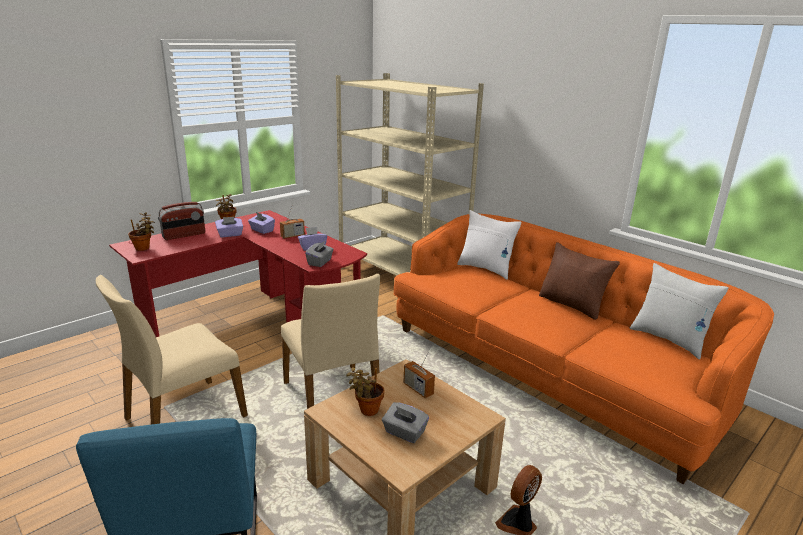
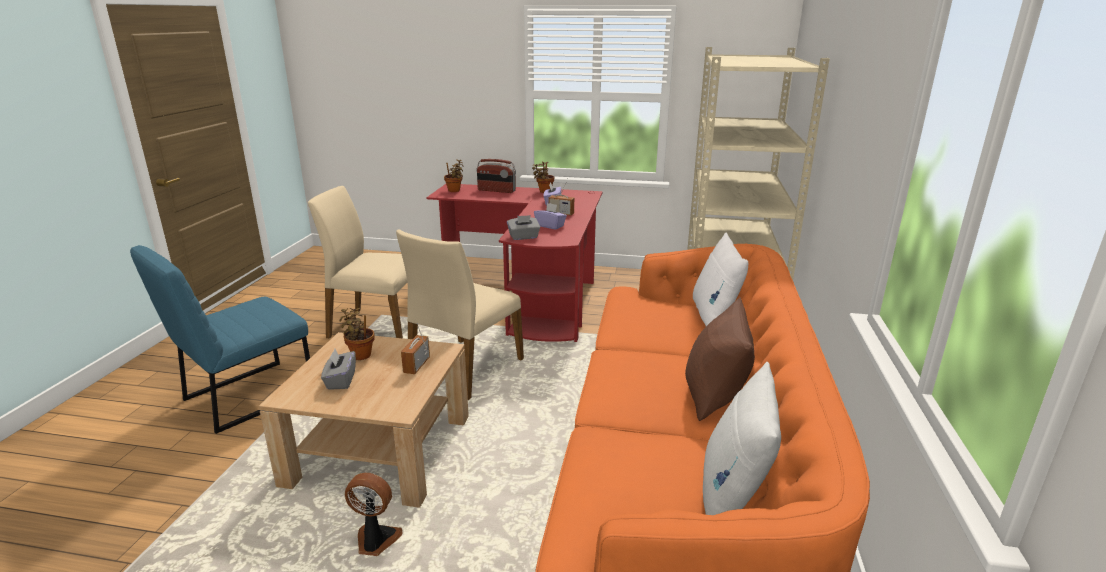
camera: 55 degrees right, 0 degrees up
(230, 234) = (523, 199): purple tissue box -> none

